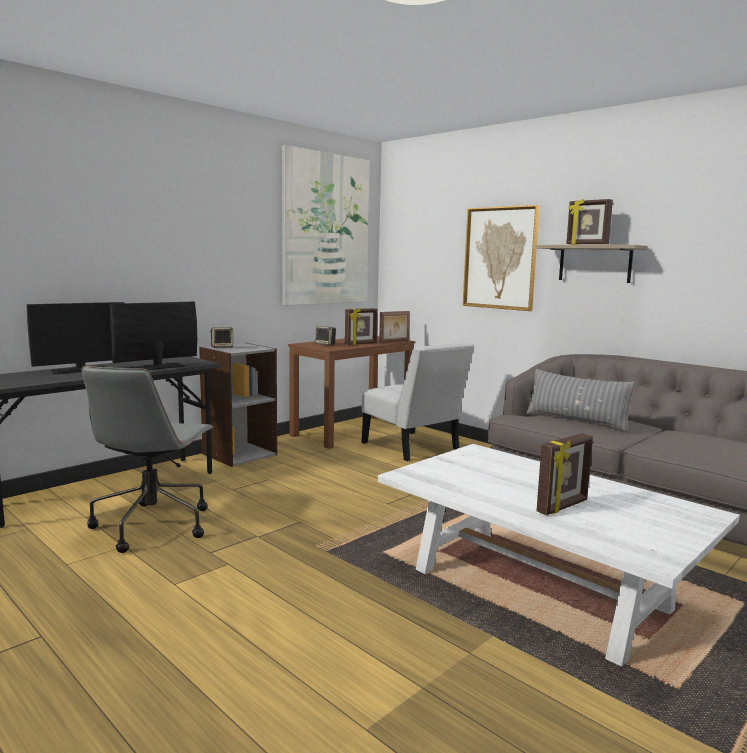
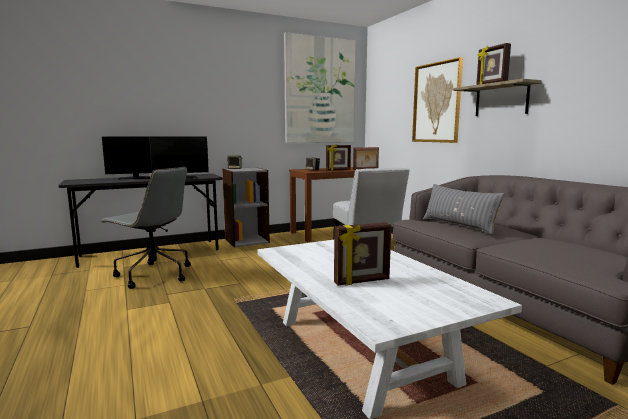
camera: 20 degrees right, 0 degrees up
(153, 525) = (153, 275): grey office chair -> grey office chair turned 90 degrees counterclockwise

